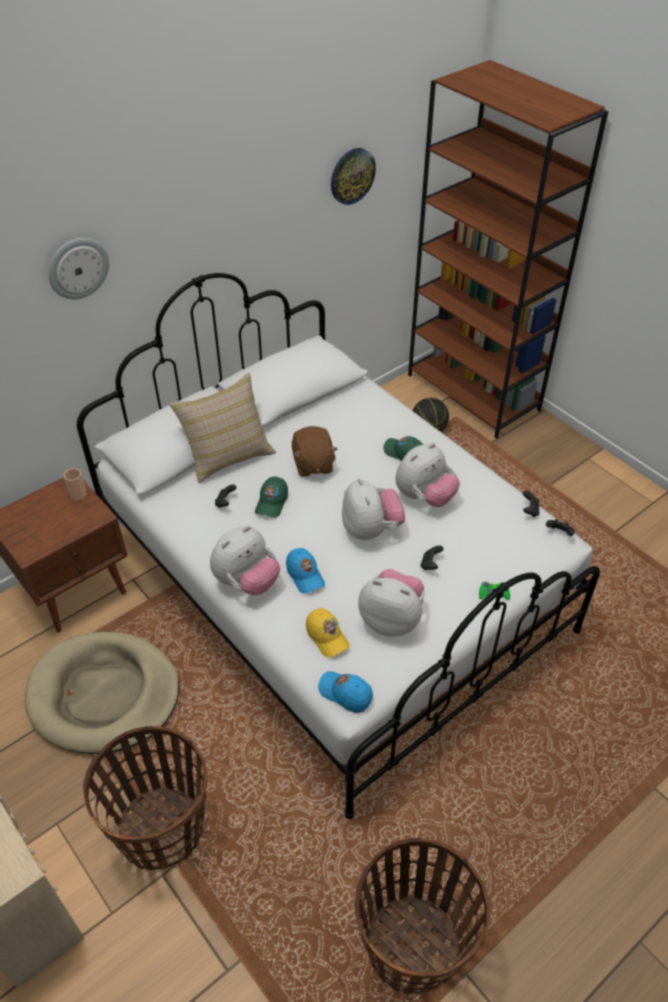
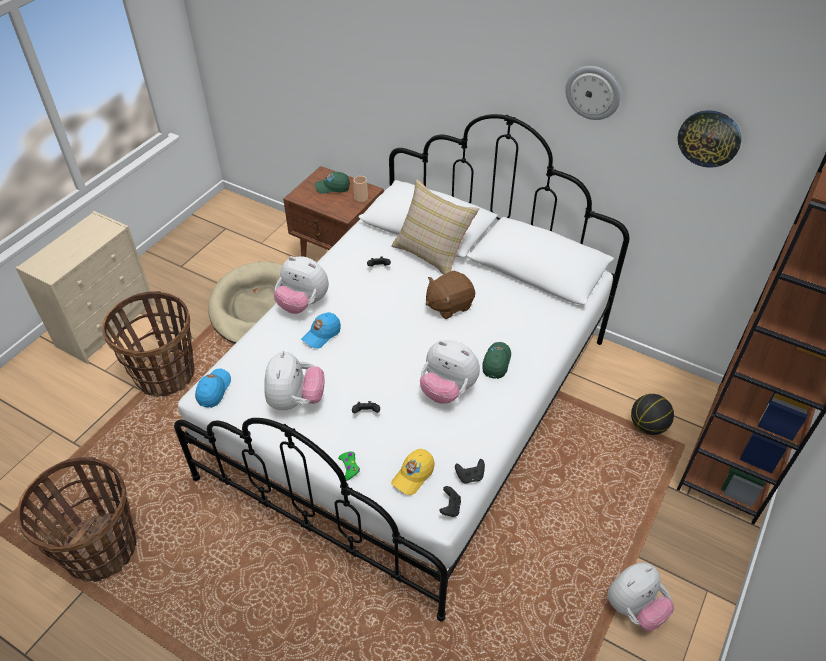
camera: 70 degrees right, 0 degrees up
(78, 268) = (424, 42): wall clock -> wall clock (593, 92)
(272, 502) = (391, 293): green cap -> green cap (332, 187)
(327, 637) = (264, 365): yellow cap -> yellow cap (413, 475)
(371, 529) = (389, 362): plush toy -> plush toy (634, 608)

